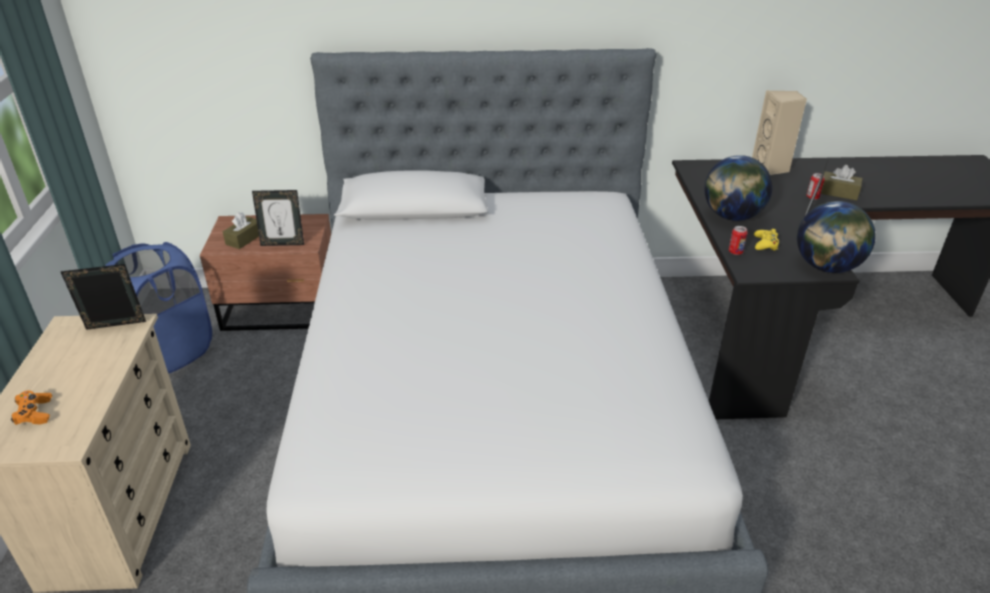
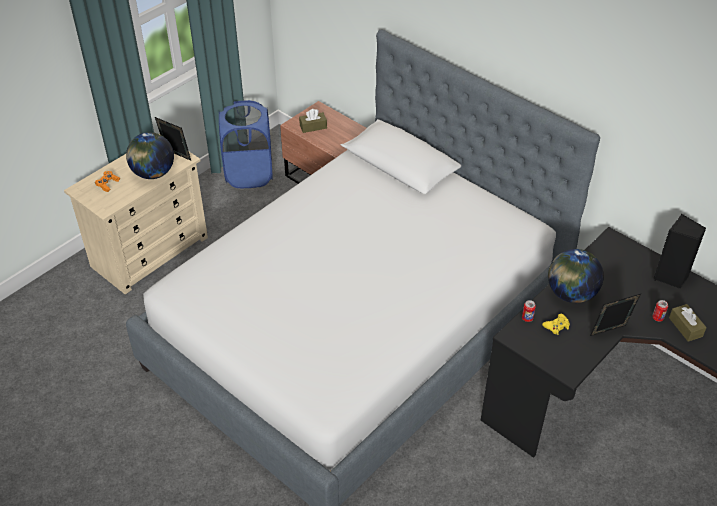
camera: 45 degrees right, 10 degrees up
(283, 243) = (329, 142): picture frame -> none
(770, 168) = (671, 277): beige speaker -> black speaker
(826, 267) = (567, 367): globe -> globe (153, 173)

